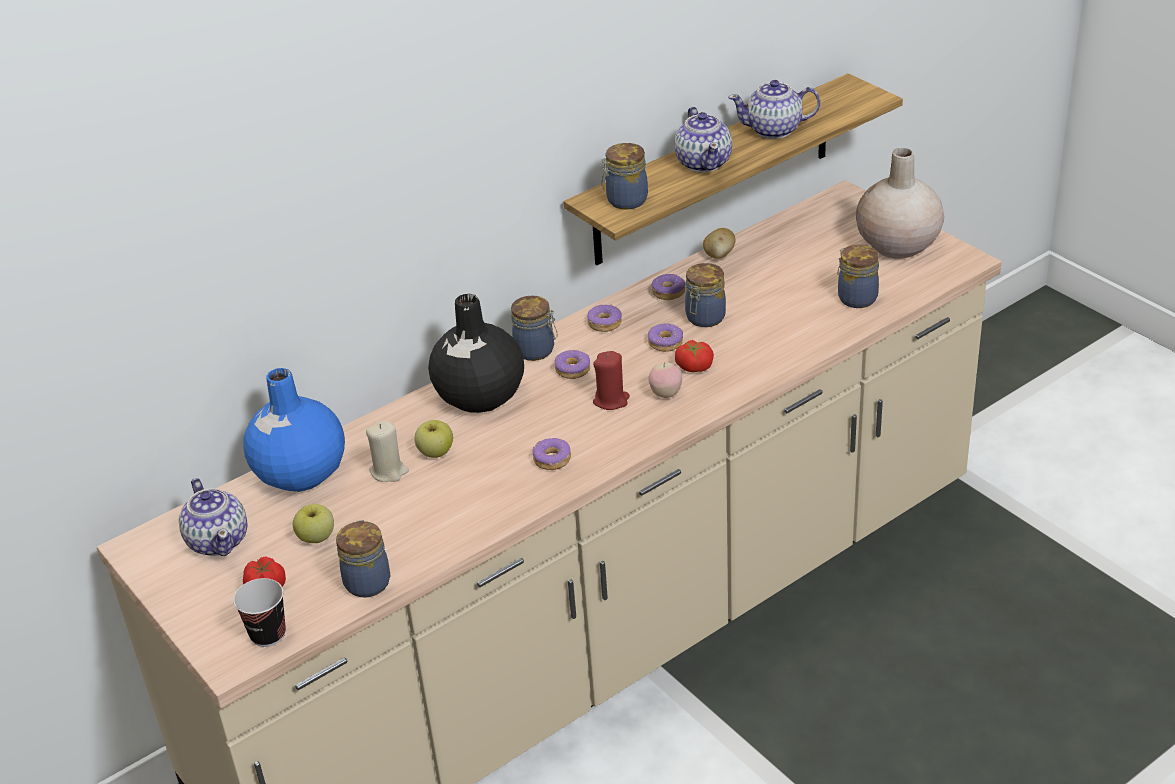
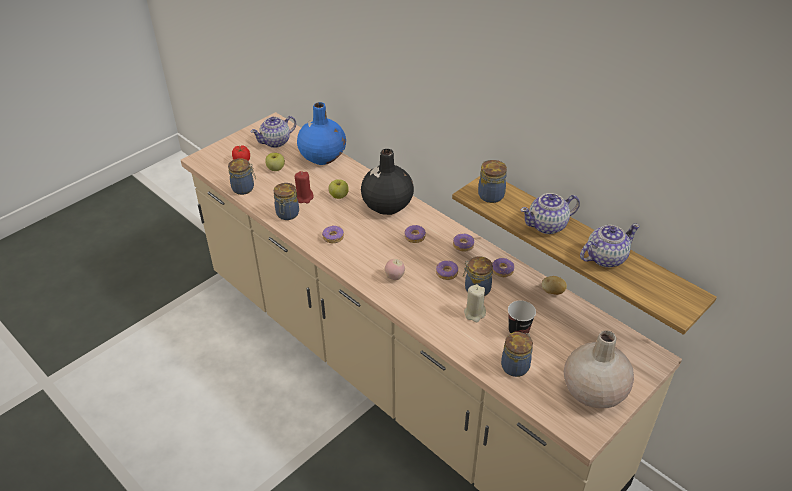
camera: 80 degrees right, 5 degrees up
(268, 634) = (213, 166): cup -> cup (518, 331)
(389, 471) = (323, 183): beige candle -> beige candle (474, 313)
(536, 351) = (431, 221): jar -> jar (287, 214)
(611, 400) = (387, 255): red candle -> red candle (304, 197)
(694, 366) = (424, 287): tomato -> none
(774, 130) = (605, 257): teapot -> teapot turned 75 degrees clockwise

